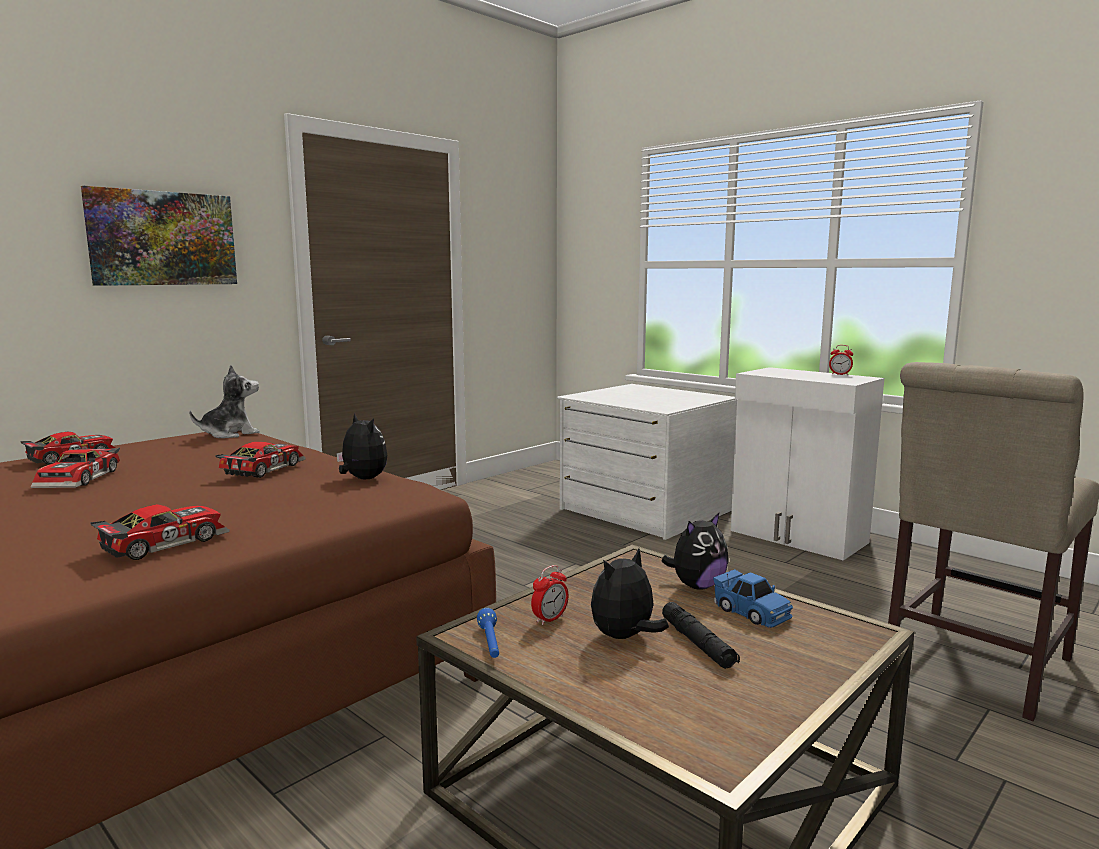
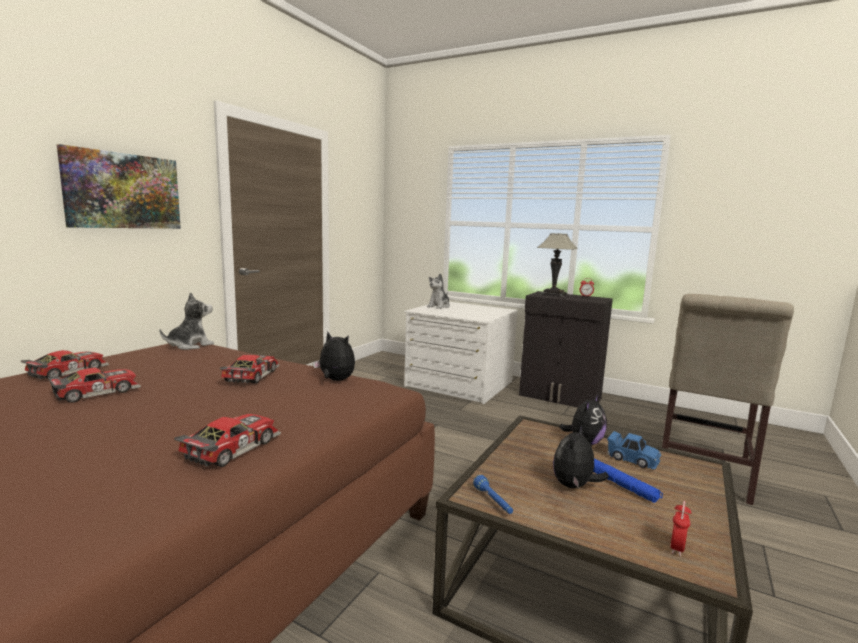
camera: 15 degrees left, 0 degrees up
(82, 479) = (96, 391): toy car -> toy car turned 120 degrees counterclockwise
(549, 619) = (515, 477): alarm clock -> alarm clock (677, 548)
(616, 391) = (439, 306): none -> plush toy
(697, 643) = (621, 486): black flashlight -> blue flashlight
(786, 372) = (553, 294): none -> table lamp
(798, 537) = (560, 397): white cabinet -> black cabinet

